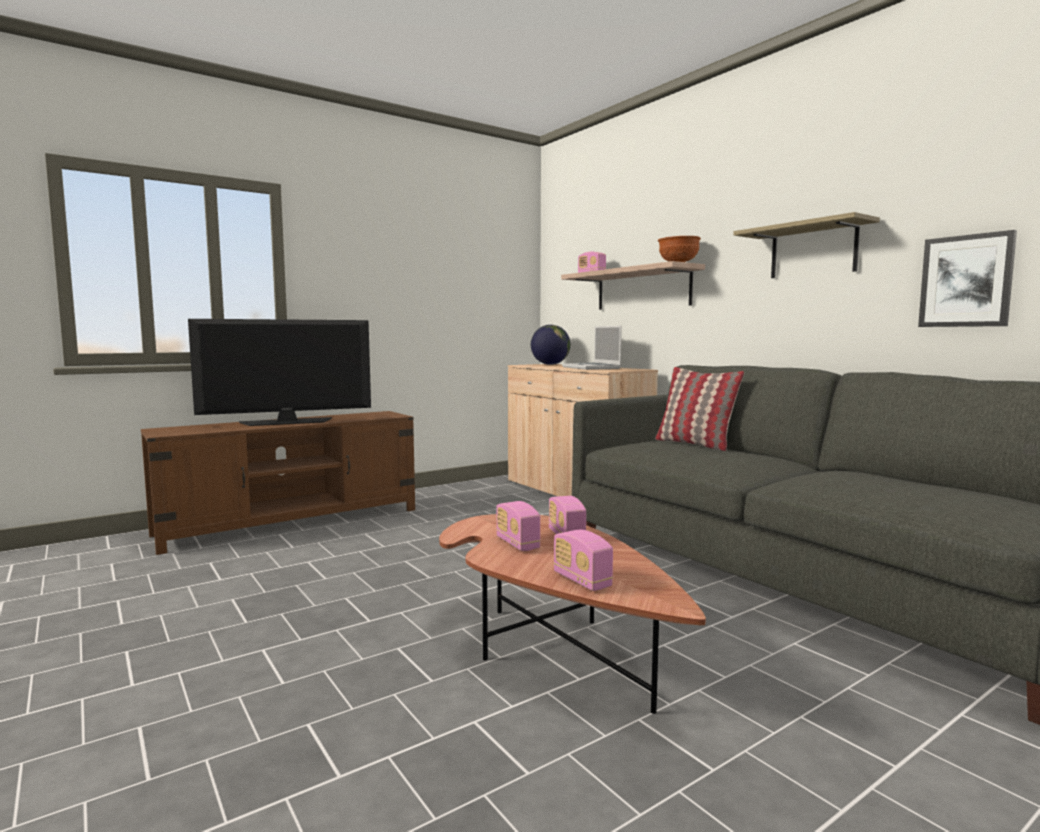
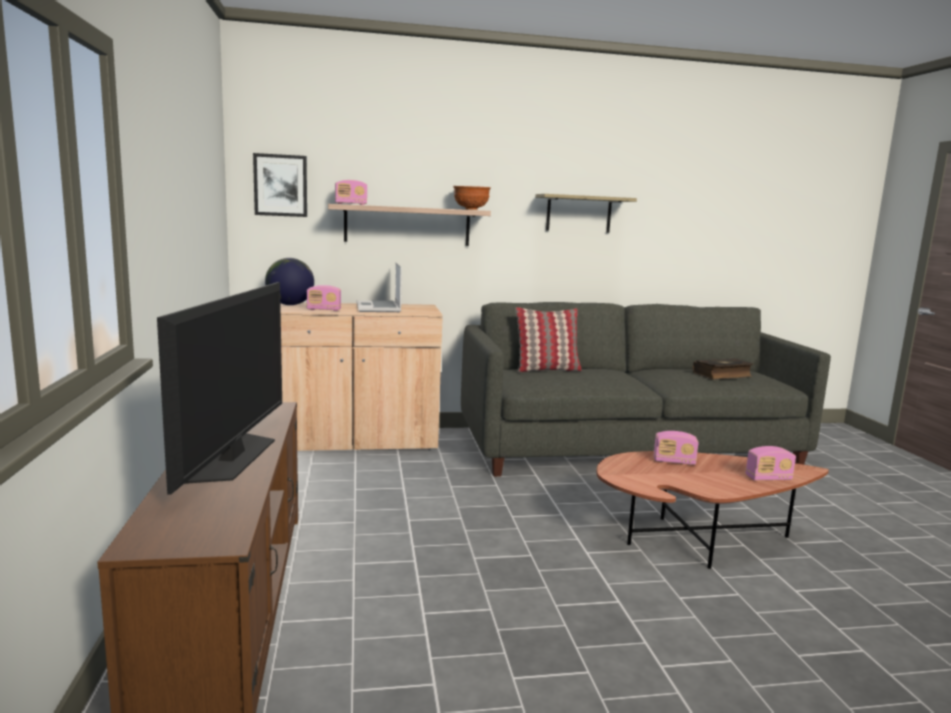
camera: 65 degrees left, 5 degrees up
(517, 544) = (685, 477): radio -> radio (324, 310)
(592, 368) = (379, 308): laptop -> laptop turned 75 degrees clockwise
(908, 490) = (722, 375): none -> book
(966, 281) = (669, 246): picture -> picture (280, 185)

